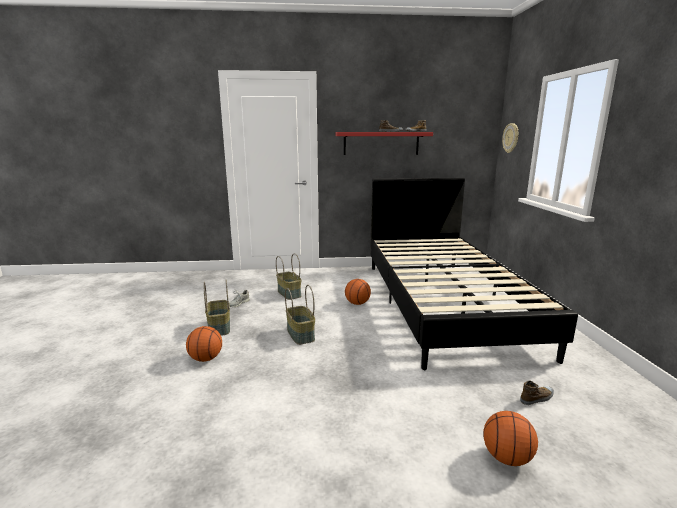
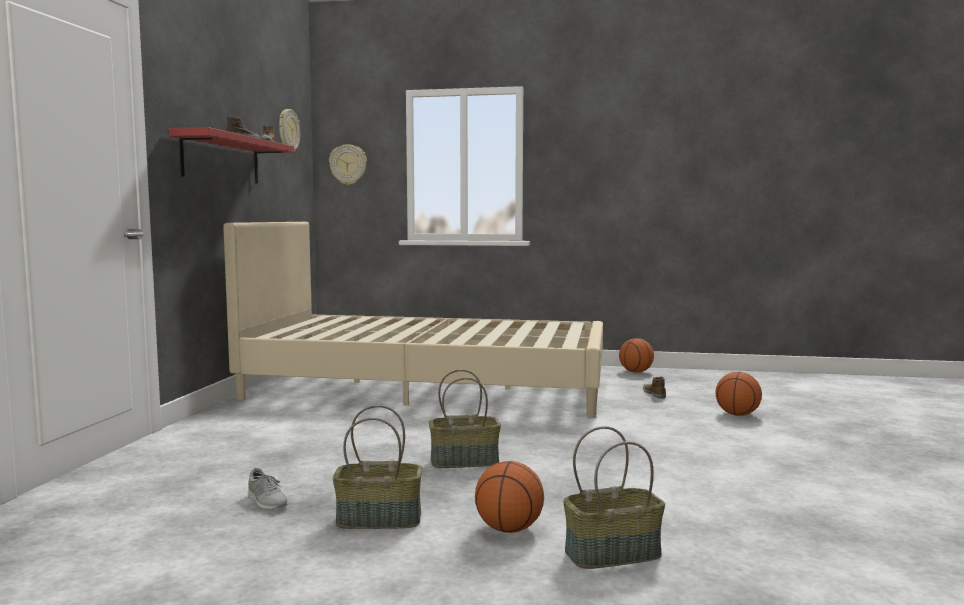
camera: 75 degrees left, 10 degrees down
(289, 293) = (274, 458): basket -> basket (613, 553)
(357, 303) = (381, 422): basketball -> basketball (636, 372)
(442, 303) = (428, 388): black bed -> beige bed
(463, 118) = (288, 131): none -> wall clock

